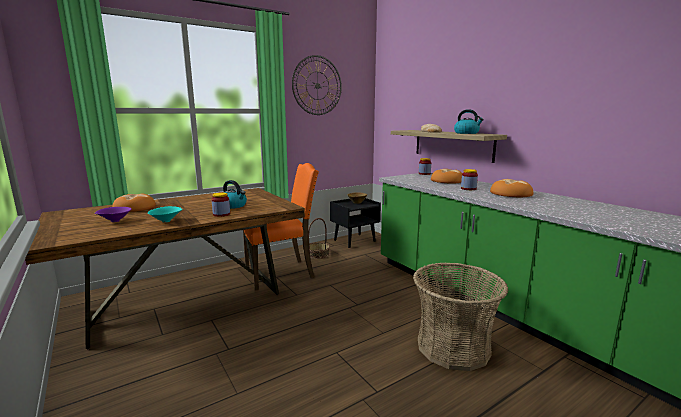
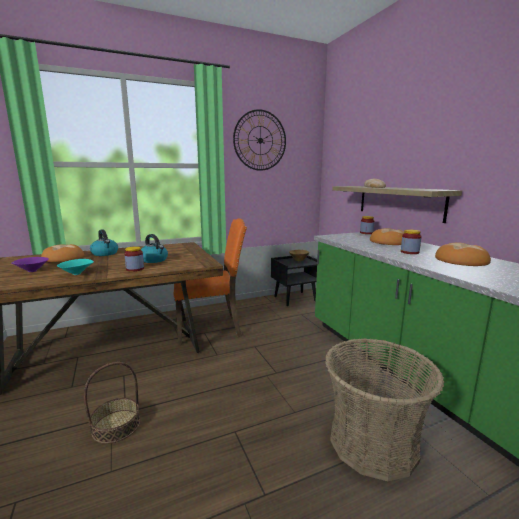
camera: 10 degrees right, 0 degrees up
(317, 254) = (253, 310): basket -> basket (116, 425)
(467, 133) = (414, 188): kettle -> kettle (105, 253)

